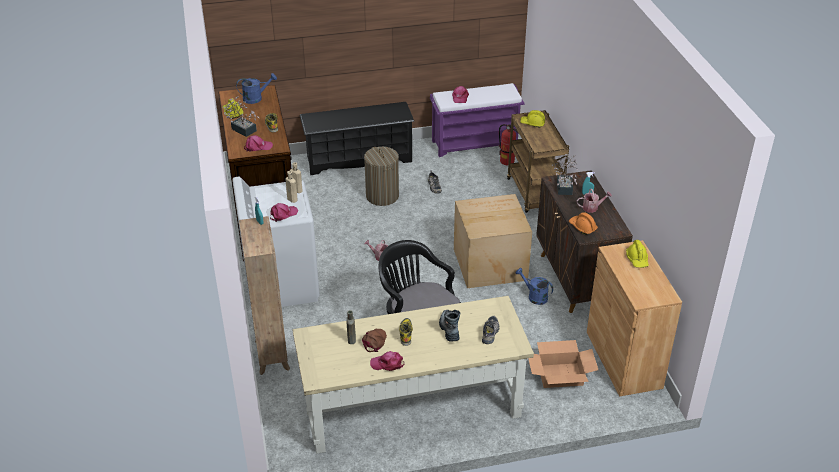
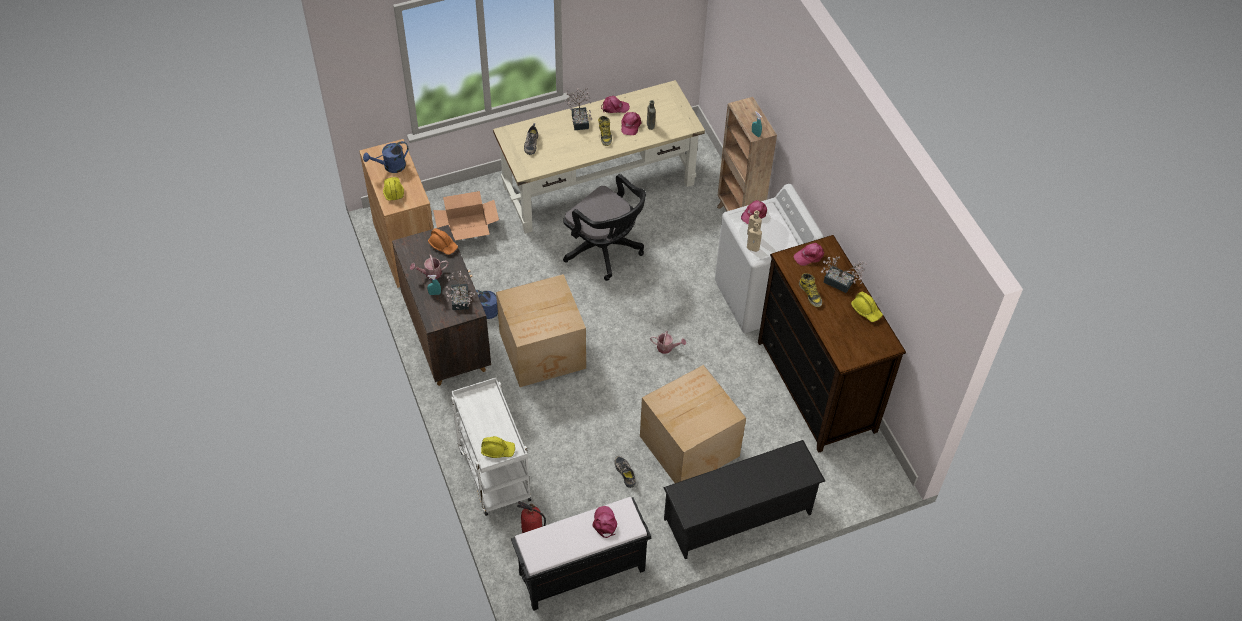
camera: 170 degrees right, 15 degrees up
(256, 98) = (851, 341): blue watering can -> blue watering can (390, 167)
(374, 341) = (630, 125): brown cap -> pink cap
(382, 196) = (687, 445): laundry basket -> cardboard box
(431, 354) = (580, 119): none -> potted plant
(449, 329) = (567, 142): boot -> none
(475, 143) = (581, 573): purple bench -> black bench
(535, 194) = (493, 473): brown cart -> white cart

